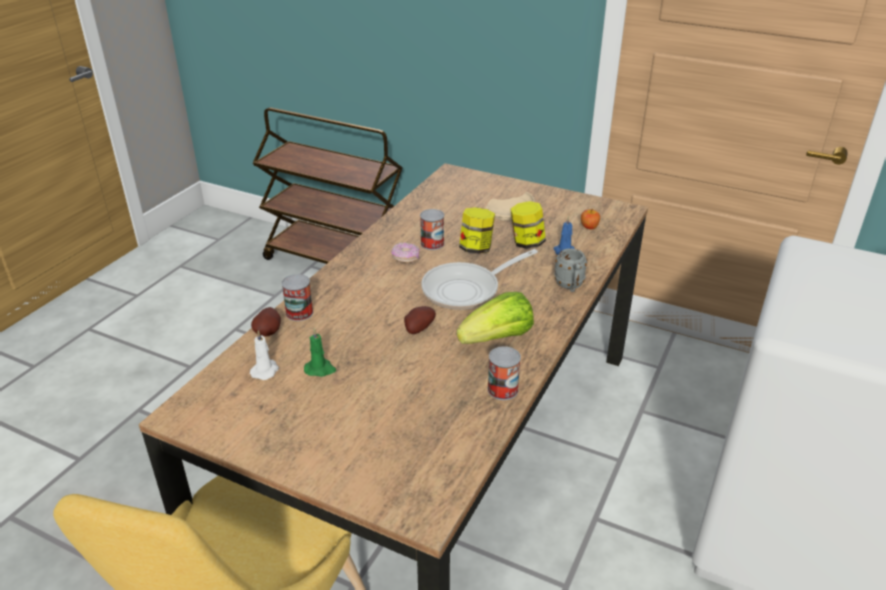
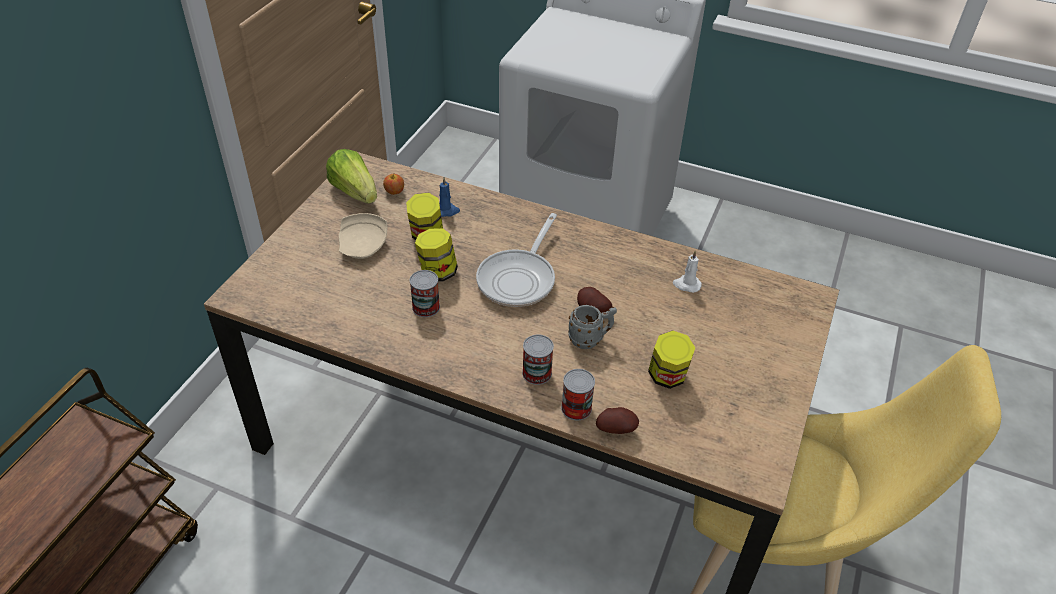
camera: 95 degrees left, 10 degrees up
(265, 370) = (679, 420): white candle -> white candle (686, 285)
(320, 369) = (667, 377): green candle -> jar
(405, 258) = (459, 328): donut -> none
(466, 290) = (519, 279): frying pan -> frying pan turned 60 degrees clockwise
(498, 338) = (597, 258): lettuce -> lettuce (355, 192)
(502, 389) = (666, 257): can -> can (537, 373)
(570, 286) = (507, 211): grey mug -> grey mug (590, 339)

